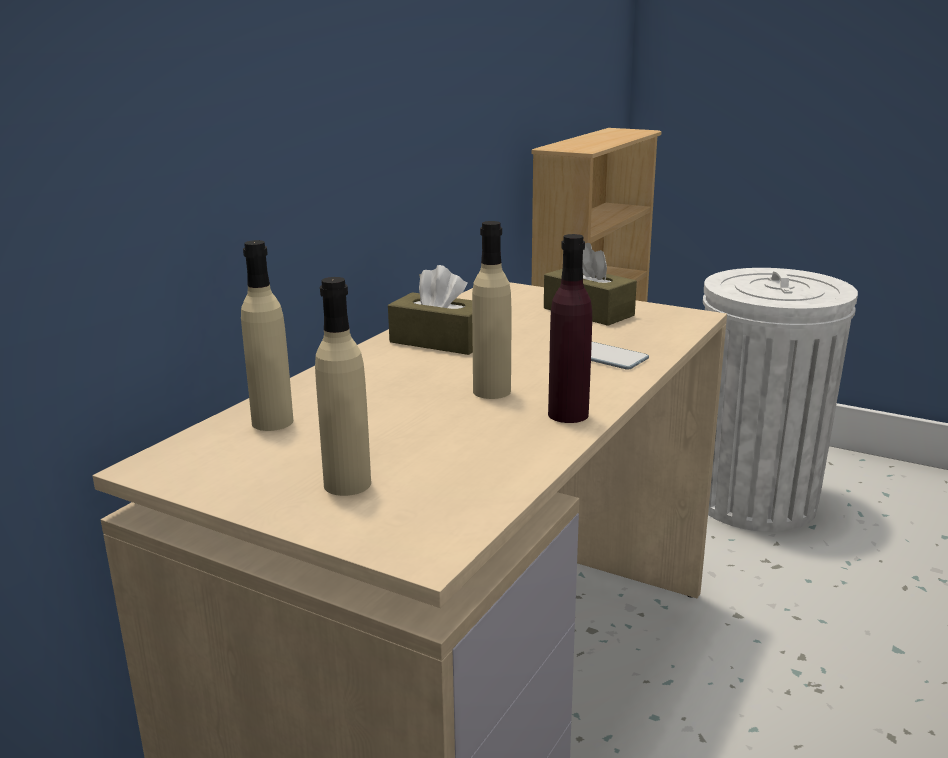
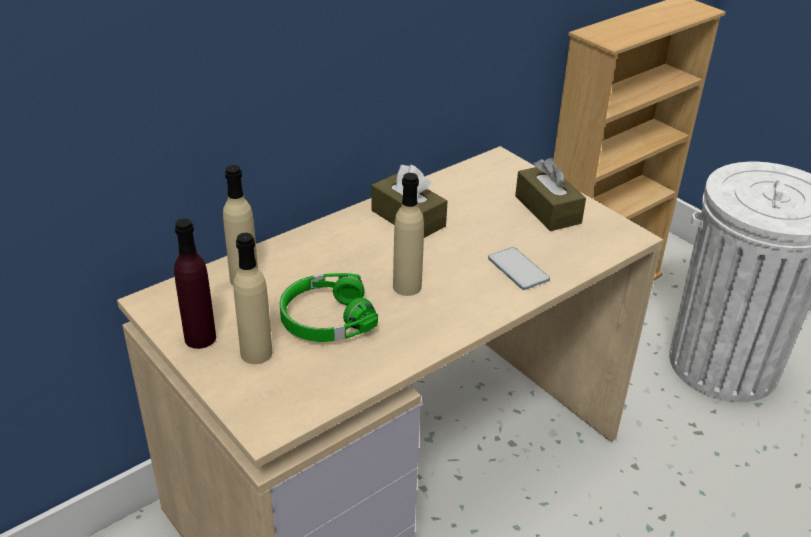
camera: 20 degrees right, 15 degrees up
(415, 435) = (326, 319): none -> green headphones
(568, 414) = (442, 327): purple bottle -> purple bottle (200, 338)

